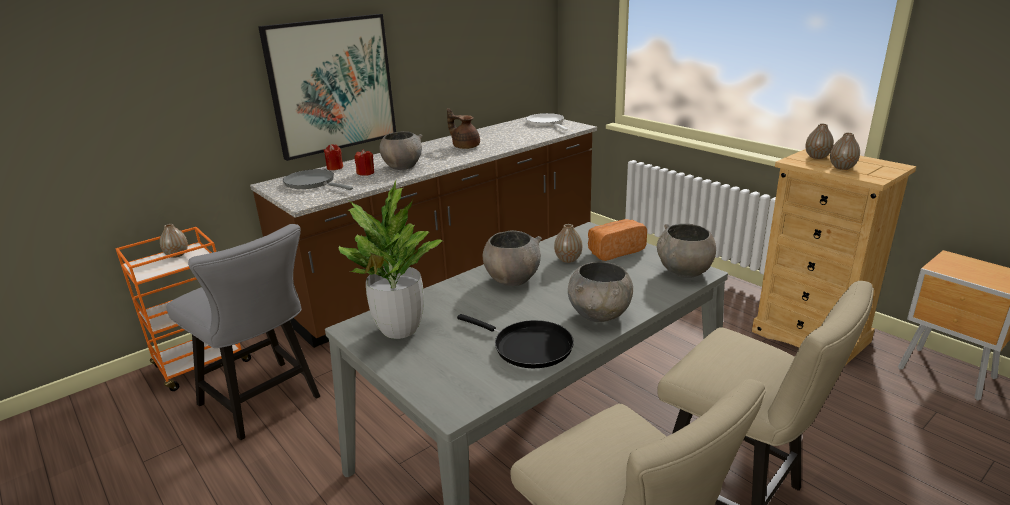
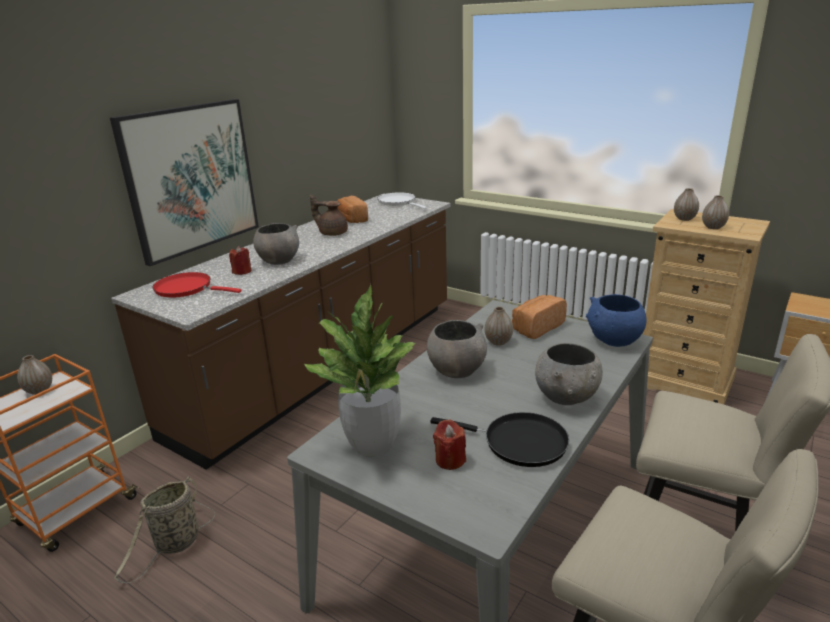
camera: 15 degrees left, 0 degrees up
(265, 403) = (175, 545): grey chair -> basket
(312, 183) = (187, 289): grey frying pan -> red frying pan
(335, 167) = (202, 268): red candle -> red candle (450, 460)
(491, 135) = (351, 219): none -> bread
(684, 271) = (613, 341): grey bowl -> blue bowl

